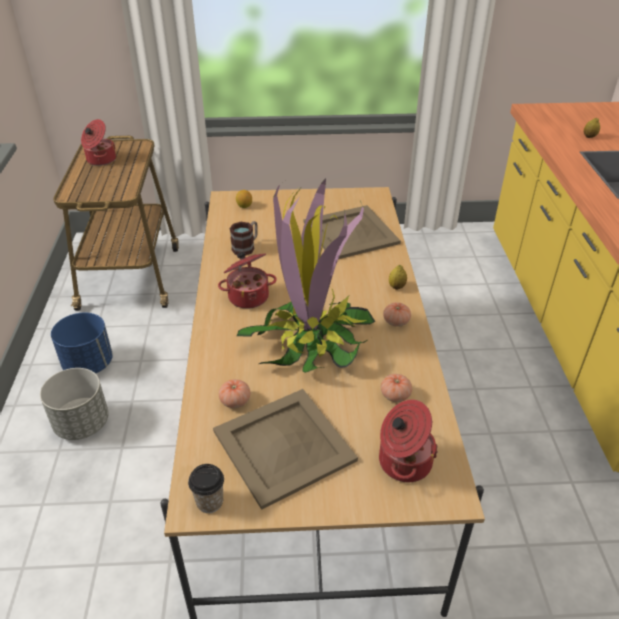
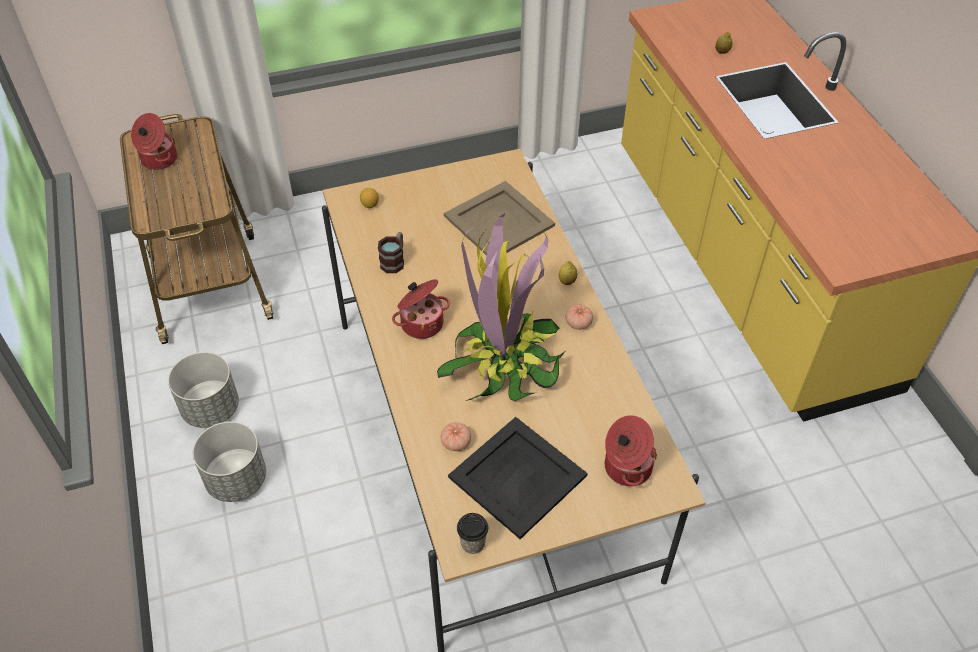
camera: 15 degrees left, 10 degrees up
(88, 364) = (211, 408): blue planter -> grey planter
(284, 444) = (517, 475): beige tray -> black tray
(395, 395) = (600, 404): tomato -> none

